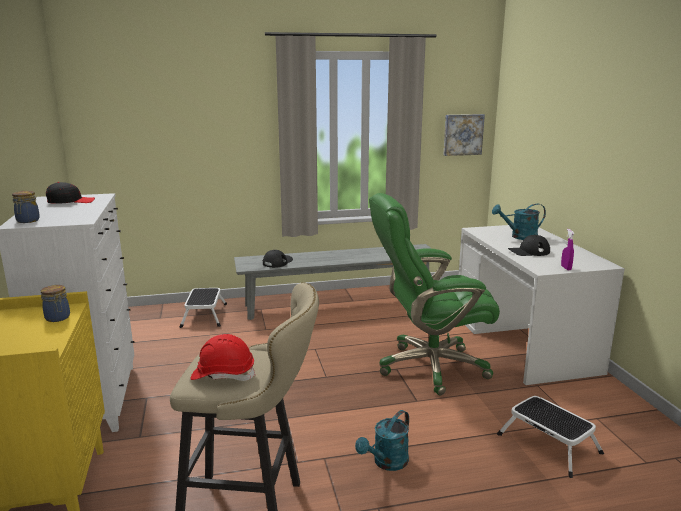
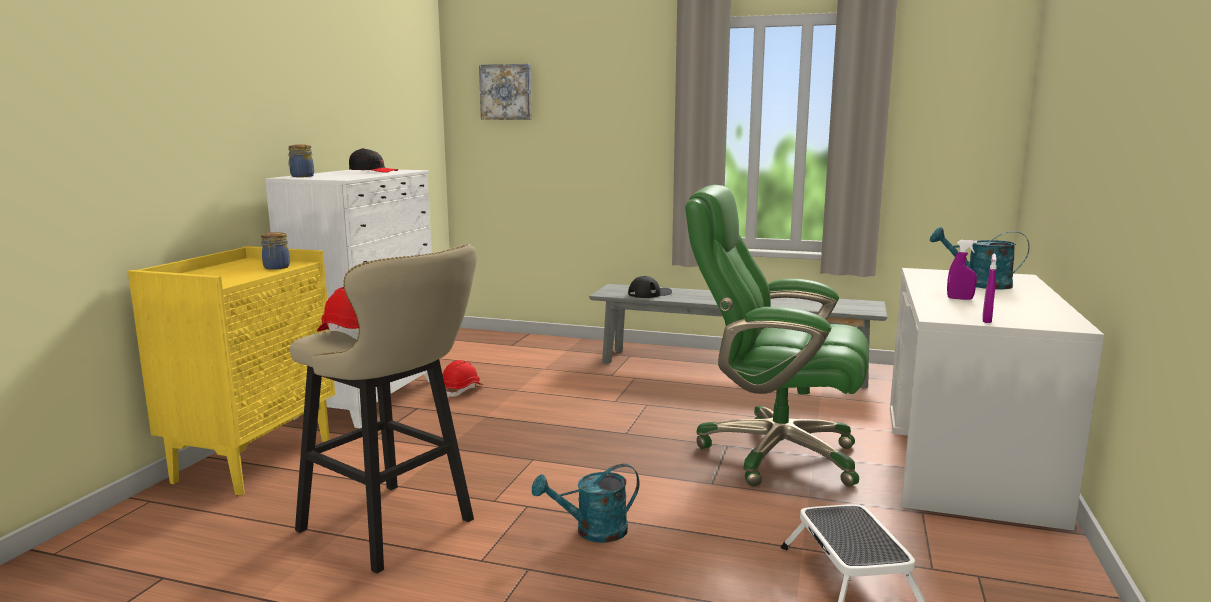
camera: 30 degrees right, 5 degrees down
(166, 371) = (462, 390): none -> red hard hat
(204, 315) = (559, 351): black step ladder -> none
(462, 134) = (964, 137): picture -> picture (506, 92)
(528, 251) = (960, 299): black cap -> purple spray bottle

